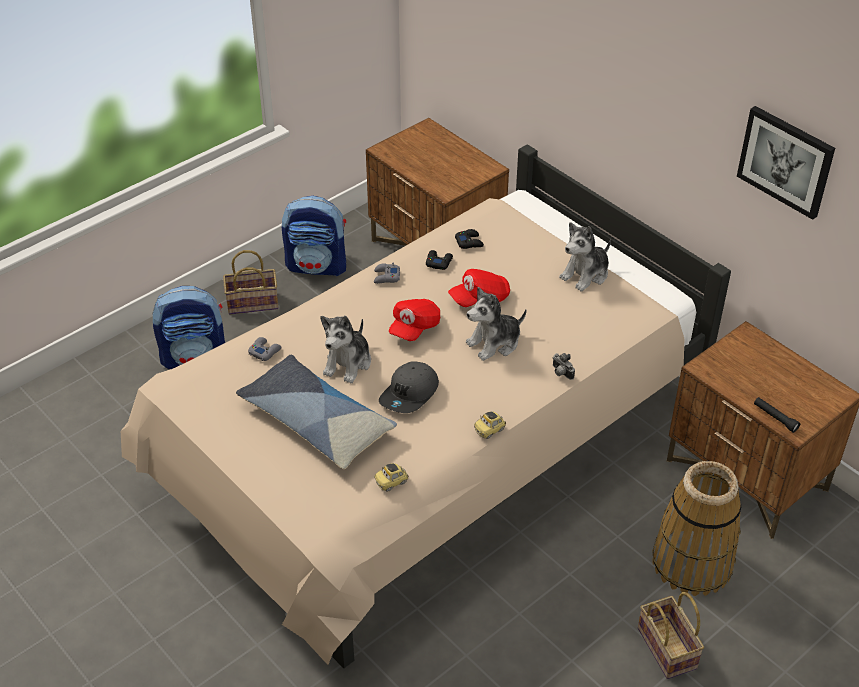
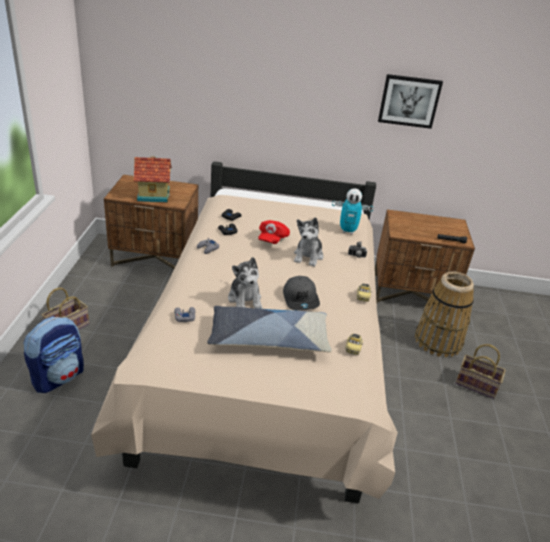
camera: 45 degrees left, 10 degrees down
(317, 266) = (90, 291): backpack -> none
(414, 328) = (258, 266): red cap -> none
(431, 165) = (153, 194): none -> toy house
(585, 274) = (307, 210): plush toy -> none
(601, 331) = (348, 231): none -> toy robot

